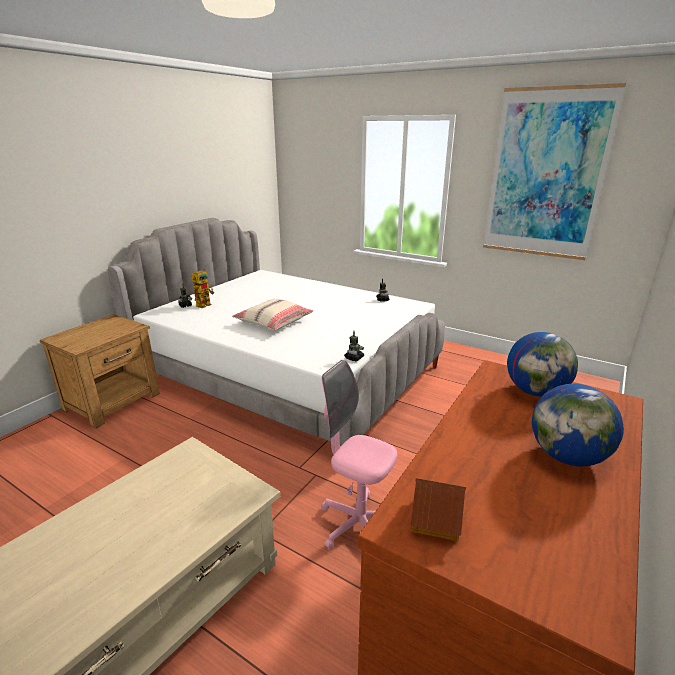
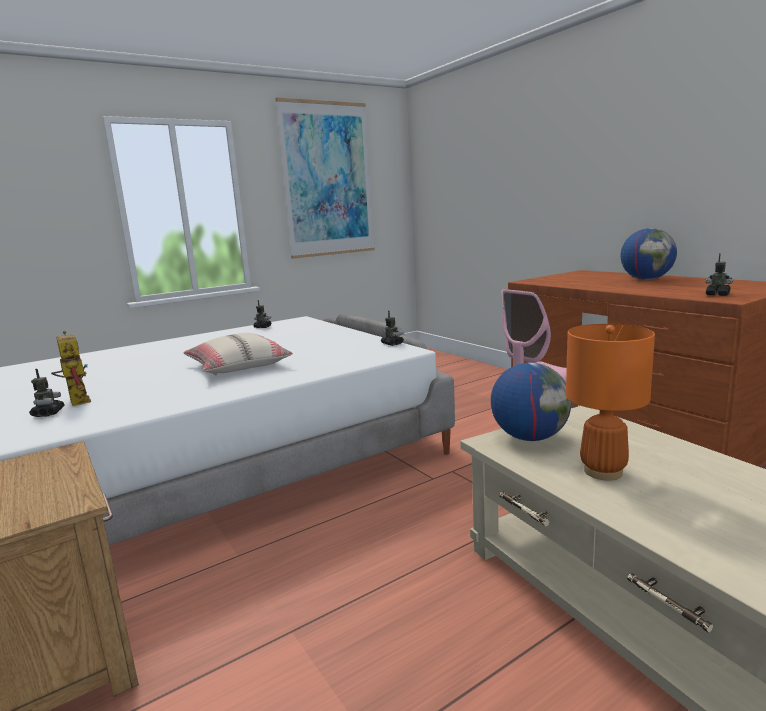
camera: 65 degrees left, 10 degrees down
(132, 508) = (602, 471): none -> orange table lamp
(435, 517) = (717, 295): toy house -> toy robot
(536, 392) = (565, 278): globe -> globe (529, 437)

